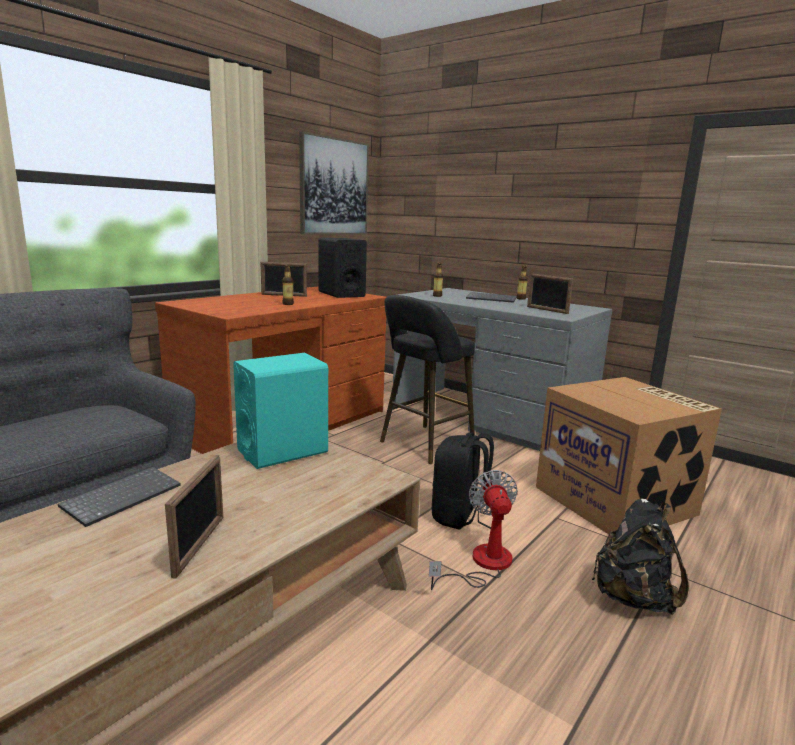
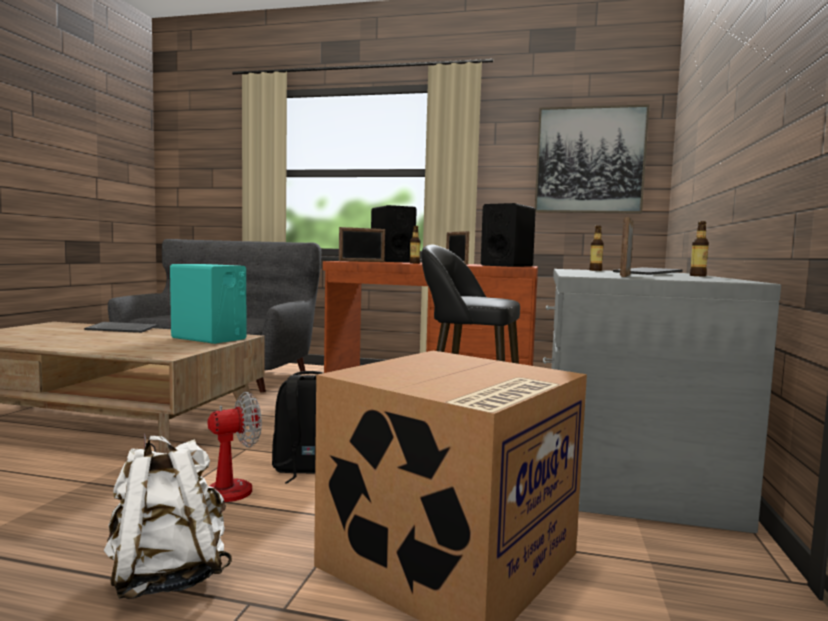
camera: 65 degrees right, 10 degrees down
(200, 545) = (58, 340): picture frame -> picture frame (361, 261)
(221, 301) = (391, 261): none -> black speaker
(632, 597) = (168, 577): black backpack -> white backpack

